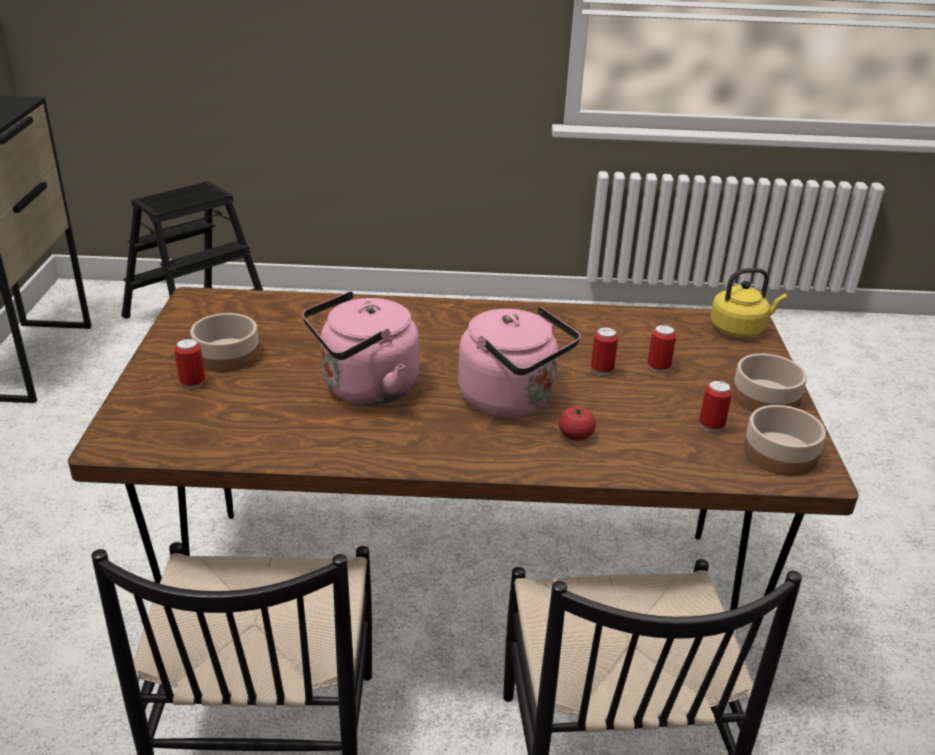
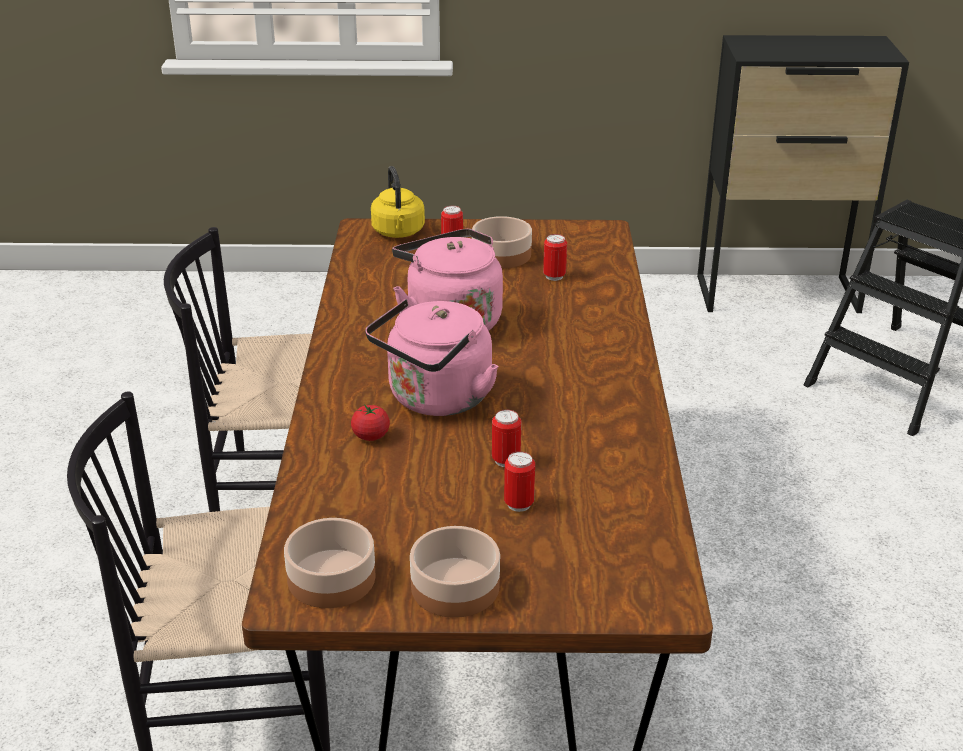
camera: 90 degrees right, 0 degrees up
(711, 426) = (389, 531): can -> can (554, 276)
(740, 329) = (642, 592): yellow kettle -> yellow kettle (398, 232)

